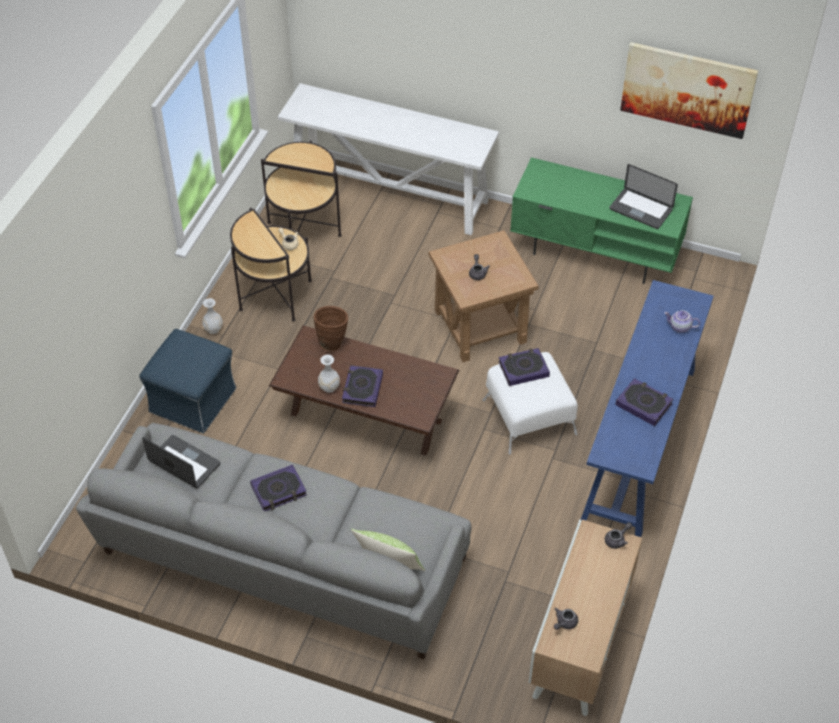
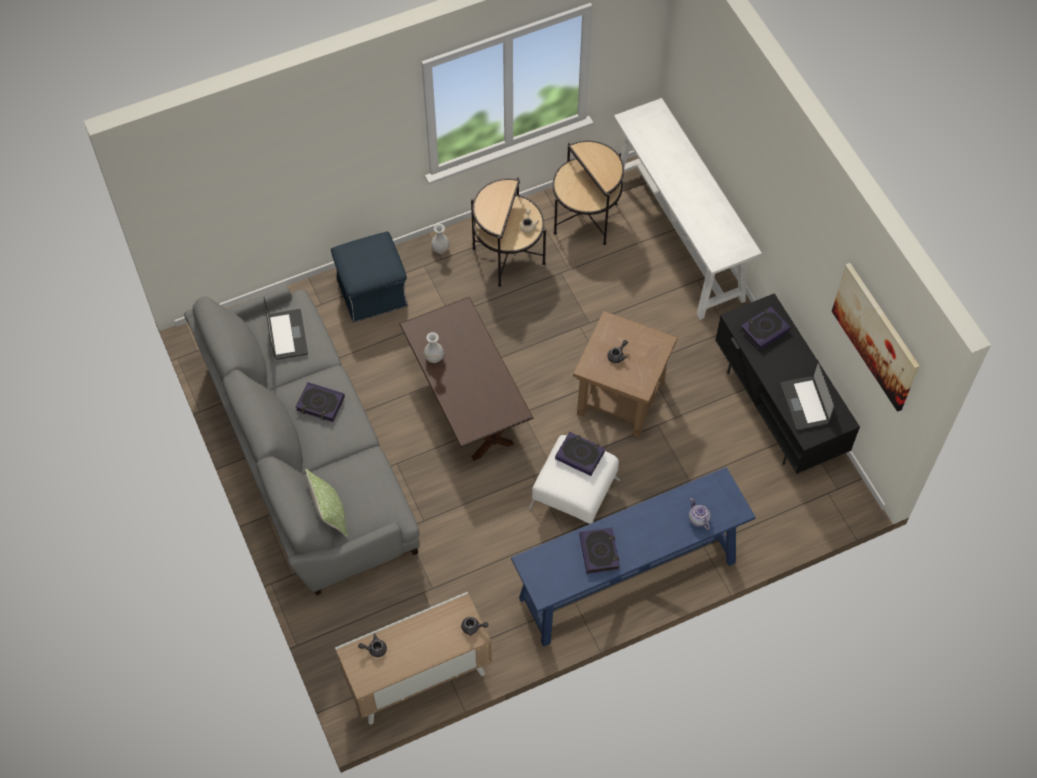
camera: 45 degrees right, 10 degrees up
(332, 342) = (473, 326): brown vase -> none
(362, 388) = (453, 377): book -> book (764, 330)
(596, 251) = (779, 409): green tv stand -> black tv stand

